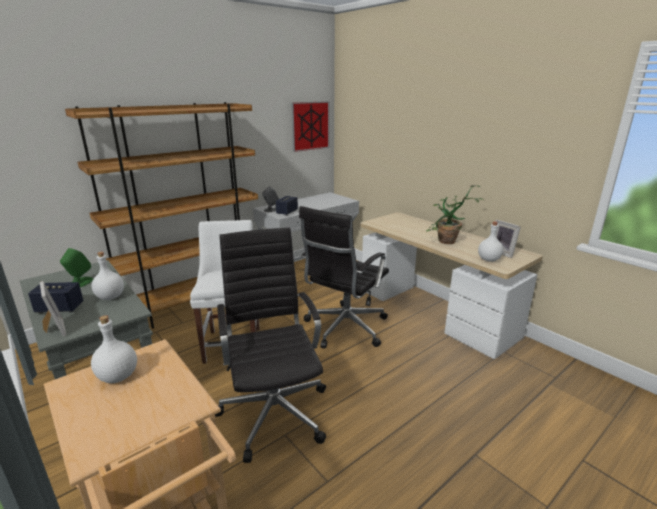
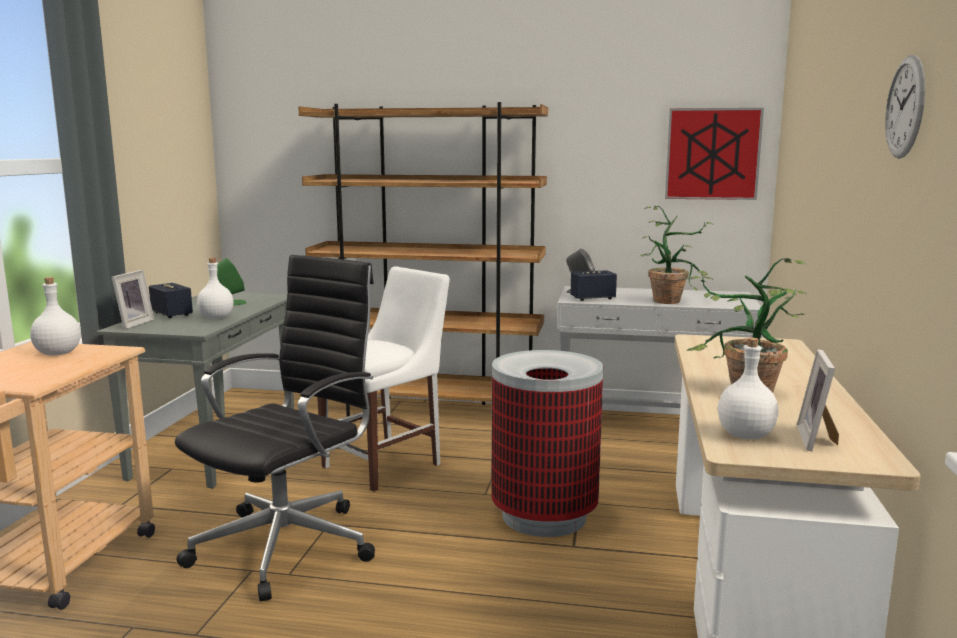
camera: 50 degrees right, 10 degrees down
(318, 204) = (671, 300): none -> potted plant
(344, 328) = (543, 516): black office chair -> trash can
(502, 121) = (905, 107): none -> wall clock

